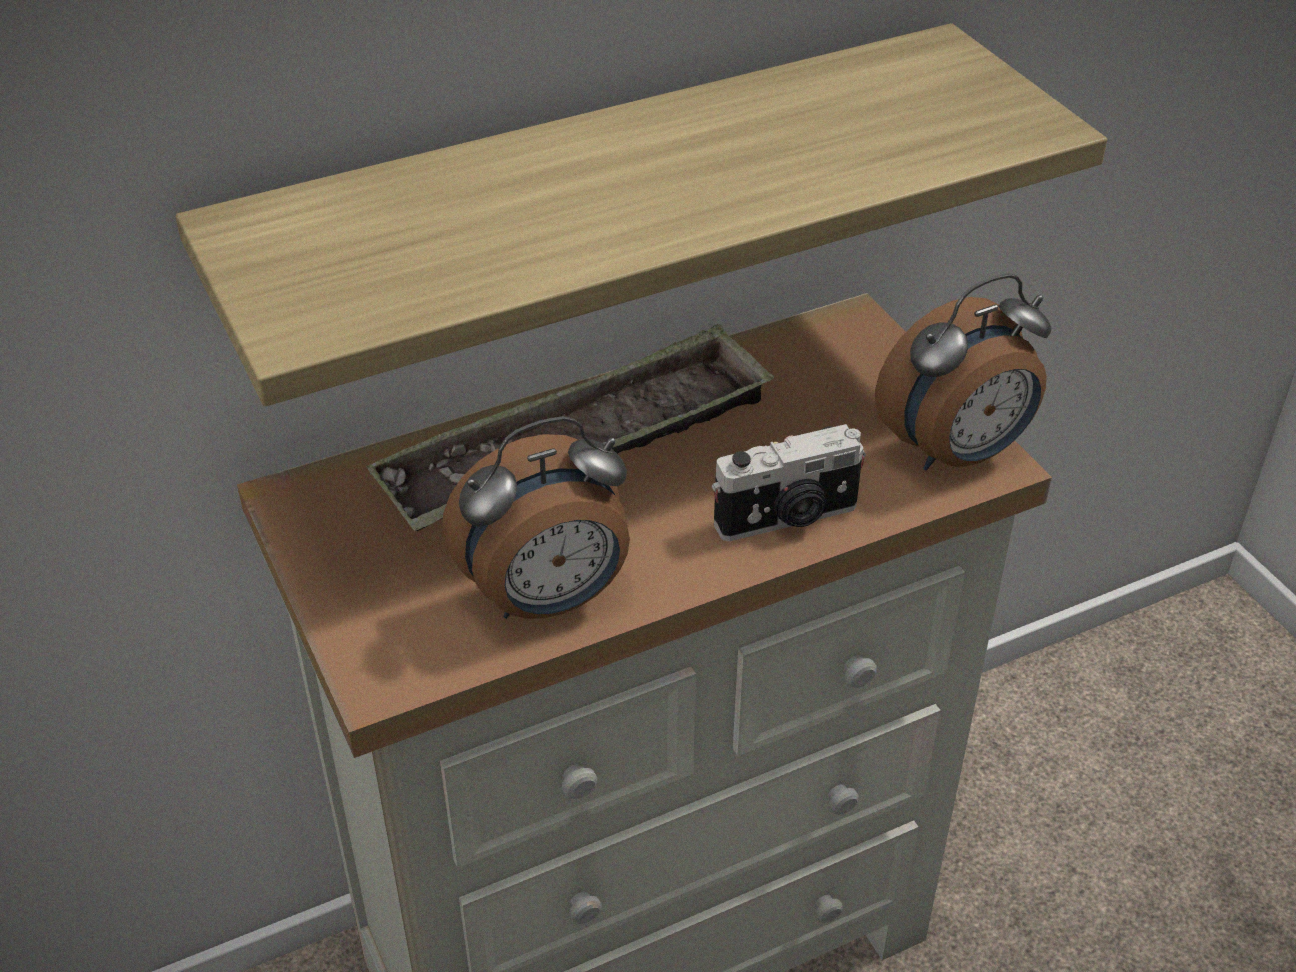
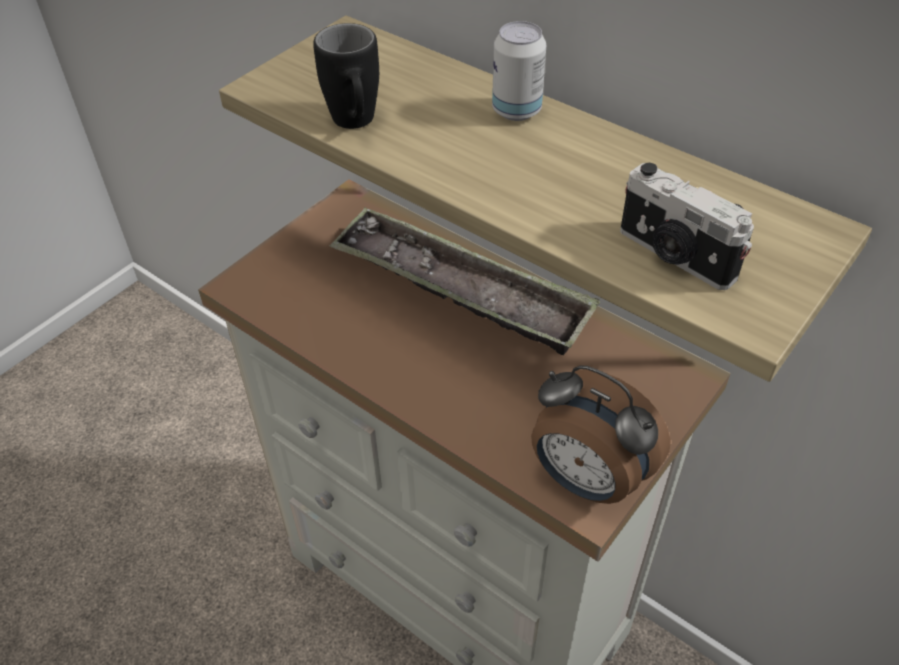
camera: 65 degrees right, 5 degrees up
(488, 273) = (356, 125): none -> black mug
(548, 599) = (327, 325): alarm clock -> none
(574, 147) = (516, 111): none -> can
(788, 518) = (458, 408): camera -> camera (674, 256)

